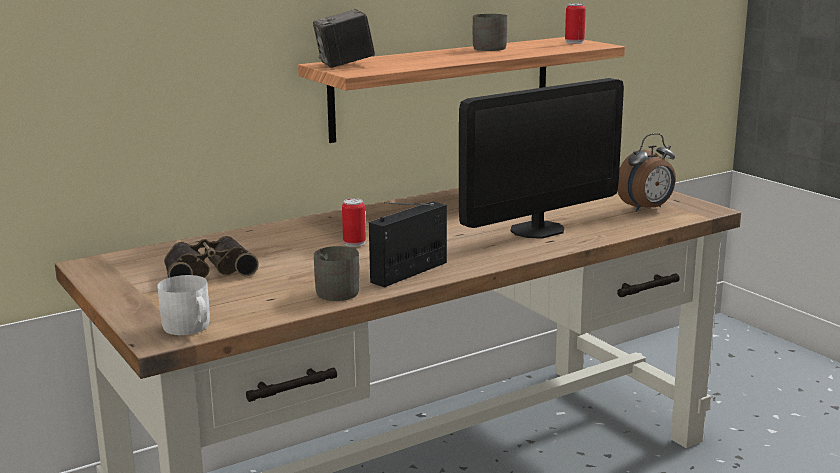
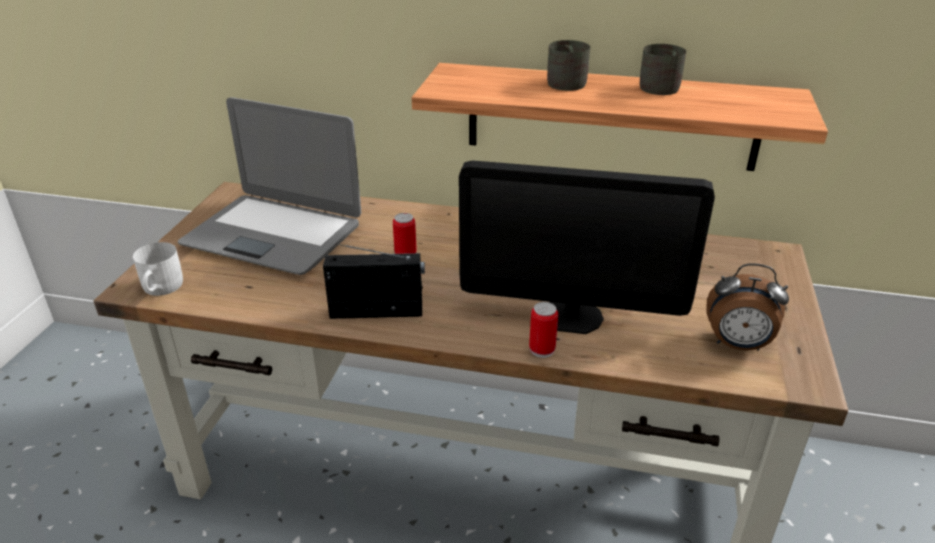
camera: 45 degrees right, 15 degrees up
(209, 270) = (274, 234): binoculars -> laptop
(335, 291) = (295, 302): grey mug -> grey mug (568, 82)
(344, 65) = (463, 76): camera -> none
(574, 42) = (783, 104): can -> can (542, 349)

